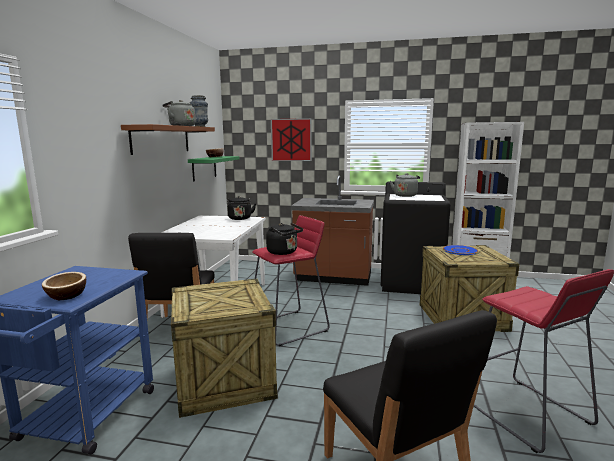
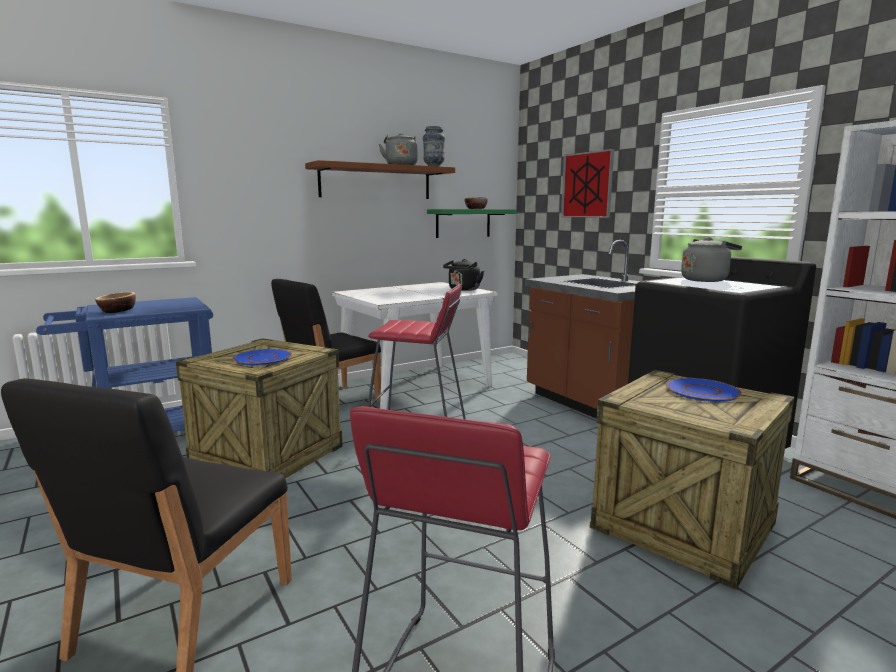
camera: 45 degrees right, 0 degrees up
(232, 299) = (262, 358): none -> blue plate
(284, 252) = (399, 327): black kettle -> none

